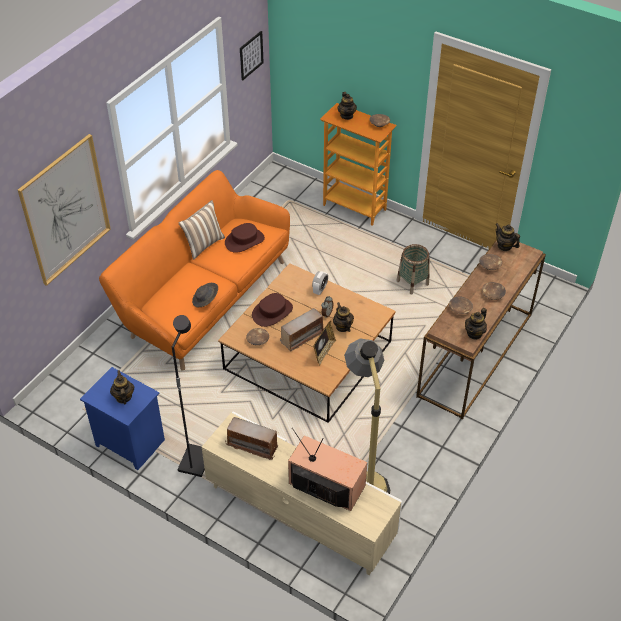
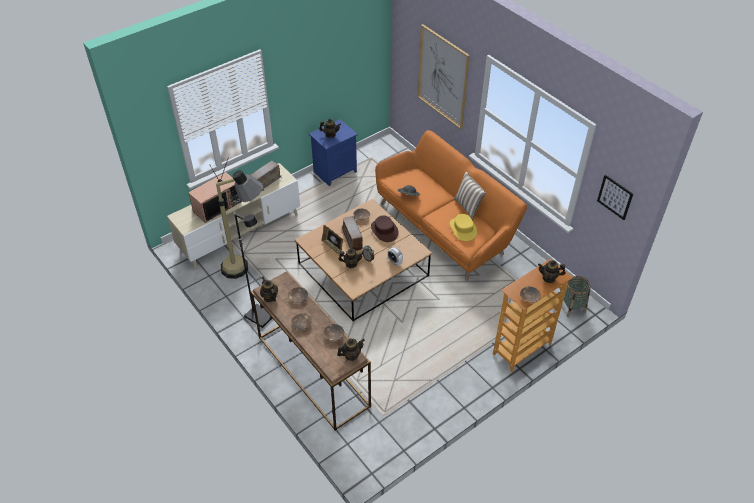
camera: 110 degrees right, 0 degrees up
(194, 461) = (306, 195): black floor lamp -> black floor lamp (260, 316)
(244, 240) = (463, 229): brown hat -> yellow hat
(412, 283) = (409, 358): basket -> basket (572, 307)

